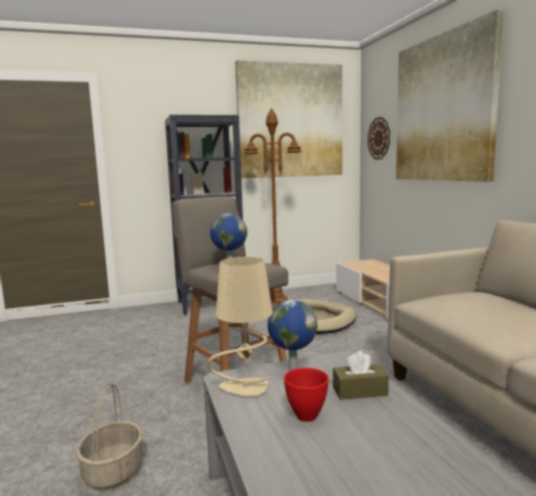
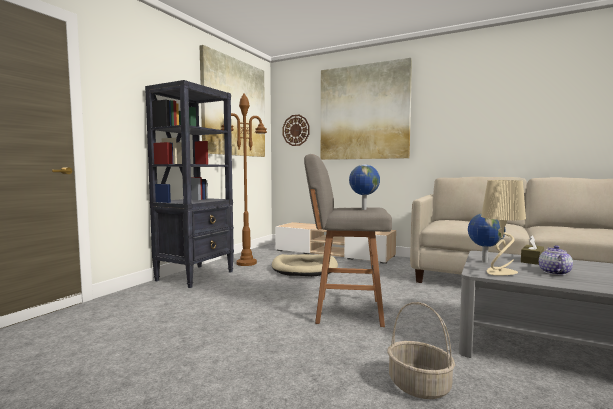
camera: 45 degrees left, 5 degrees down
(305, 416) = (554, 272): red bowl -> teapot

